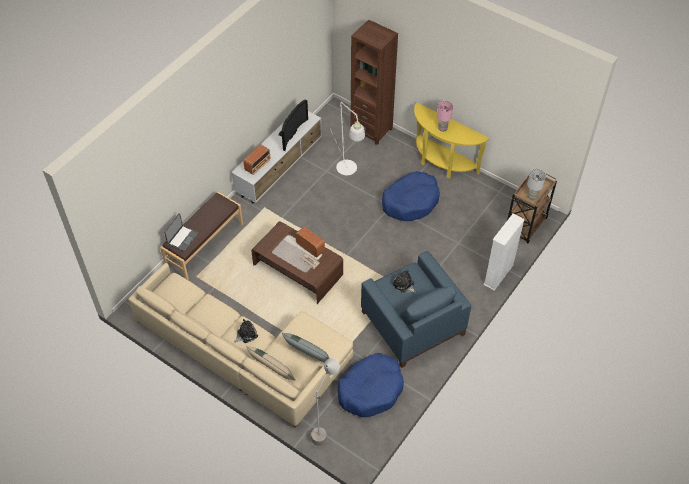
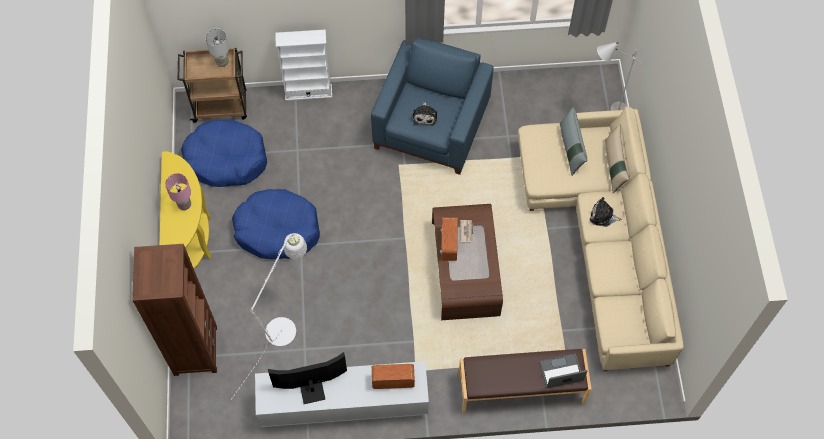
camera: 130 degrees left, 10 degrees up
(370, 389) = (533, 110): blue dog bed -> blue dog bed (226, 159)

